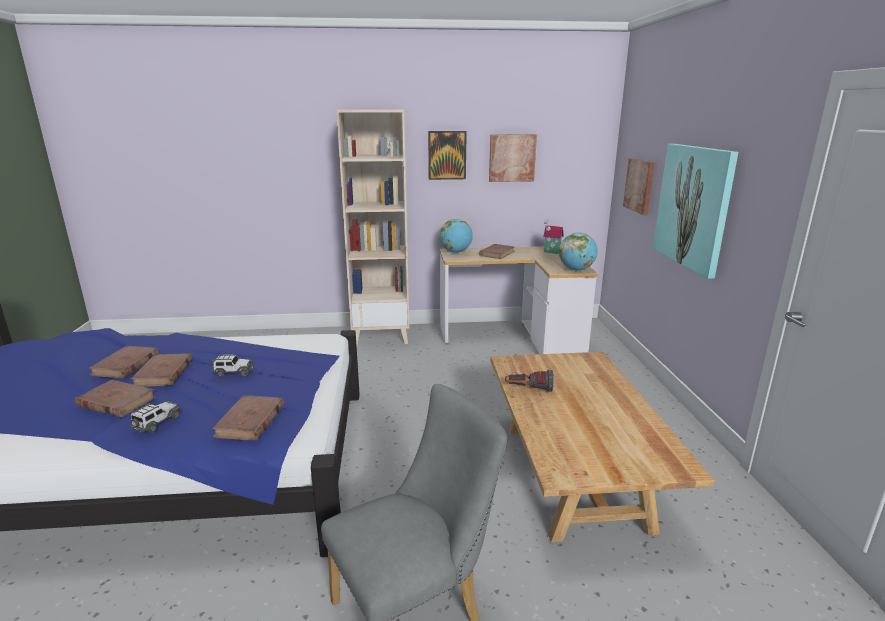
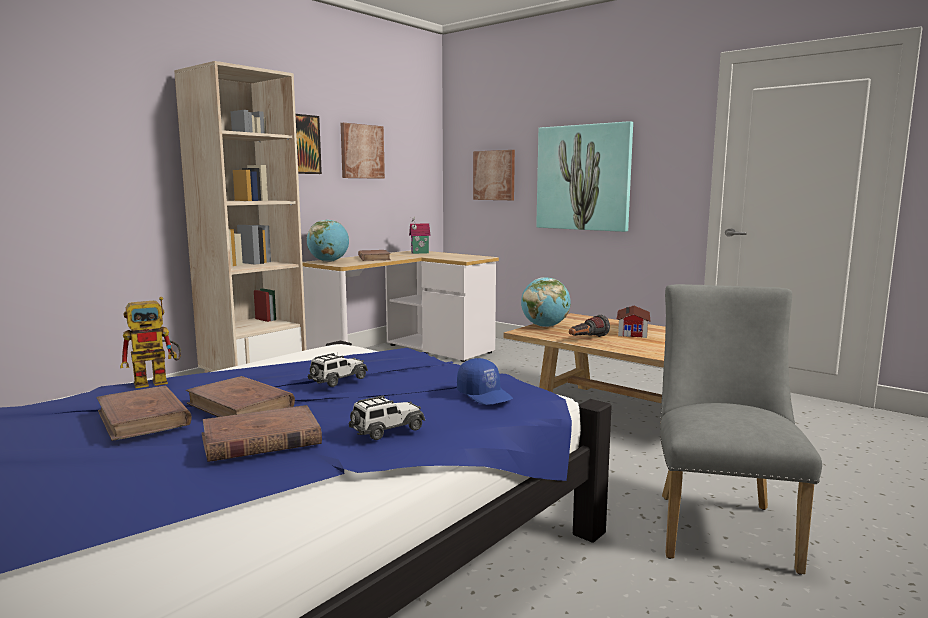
camera: 45 degrees left, 10 degrees down
(156, 423) = (387, 430): toy car -> toy car turned 75 degrees clockwise
(193, 338) = (158, 381): none -> toy robot
(250, 421) = (485, 395): brown book -> blue cap
(576, 269) = (476, 257): globe -> globe (545, 326)
(596, 396) = (634, 331): none -> toy house

